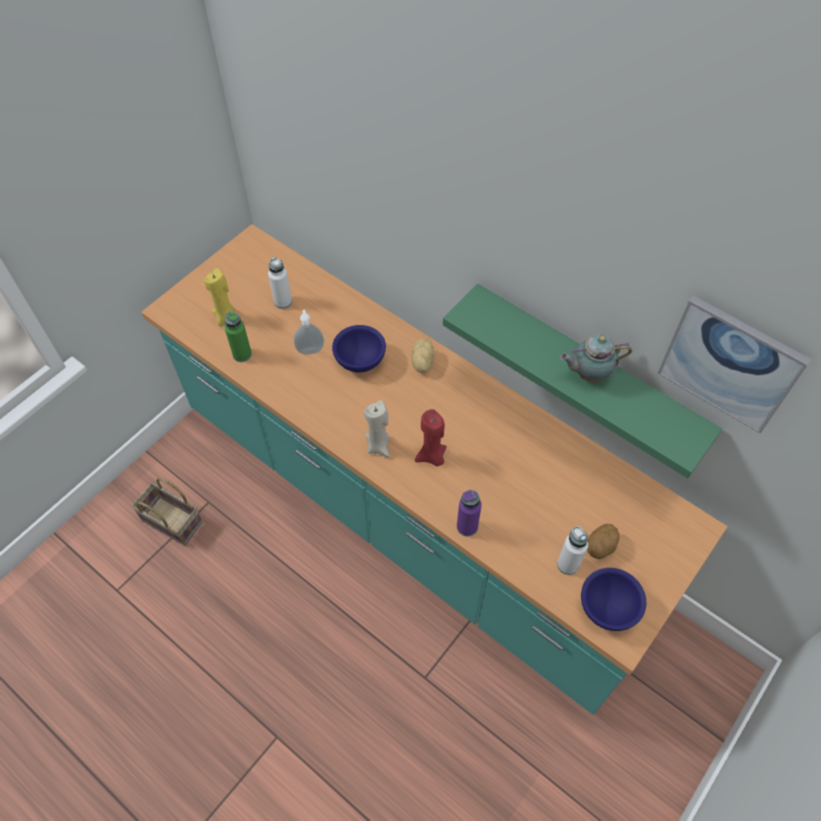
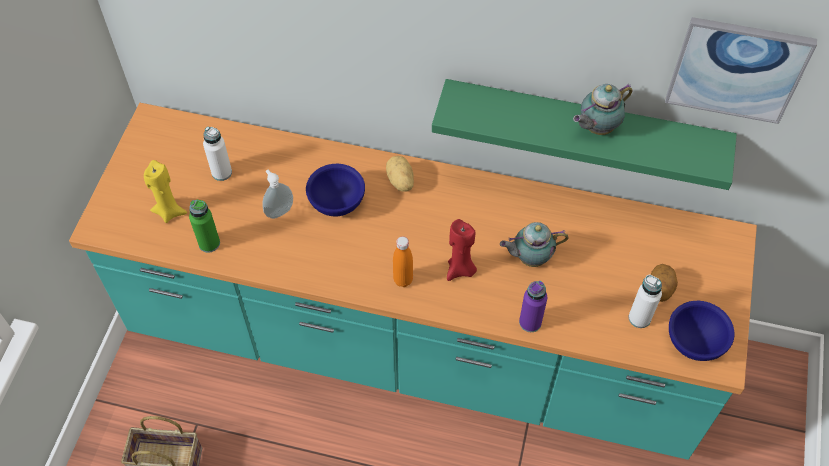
camera: 25 degrees left, 0 degrees up
(379, 446) = (403, 280): beige candle -> orange bottle
(497, 471) = (530, 258): none -> teapot

